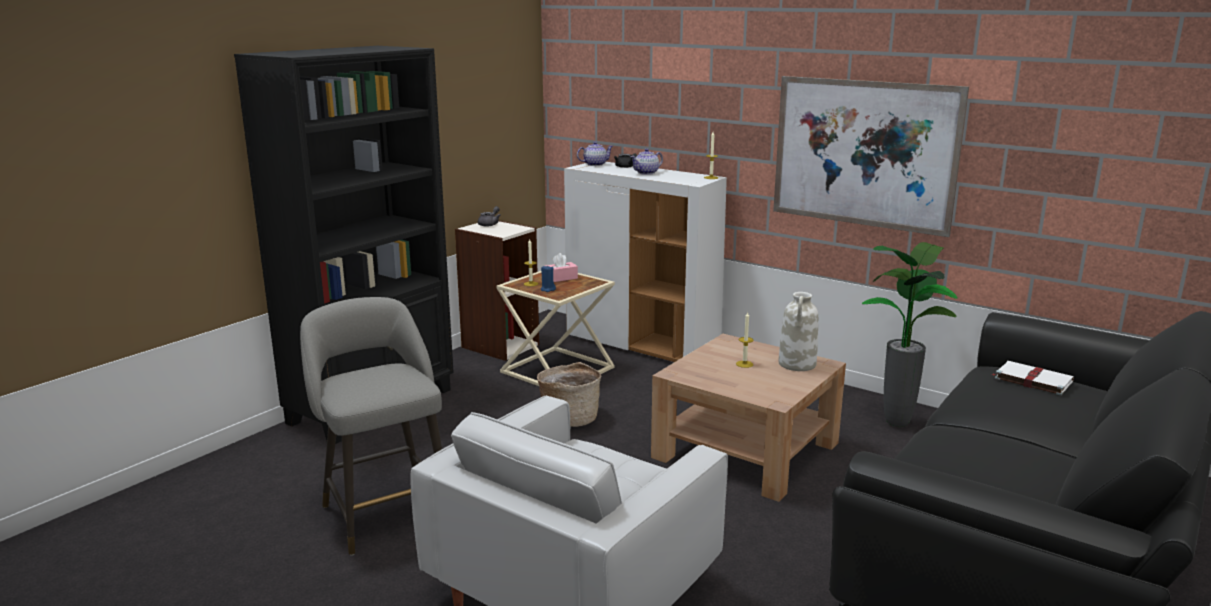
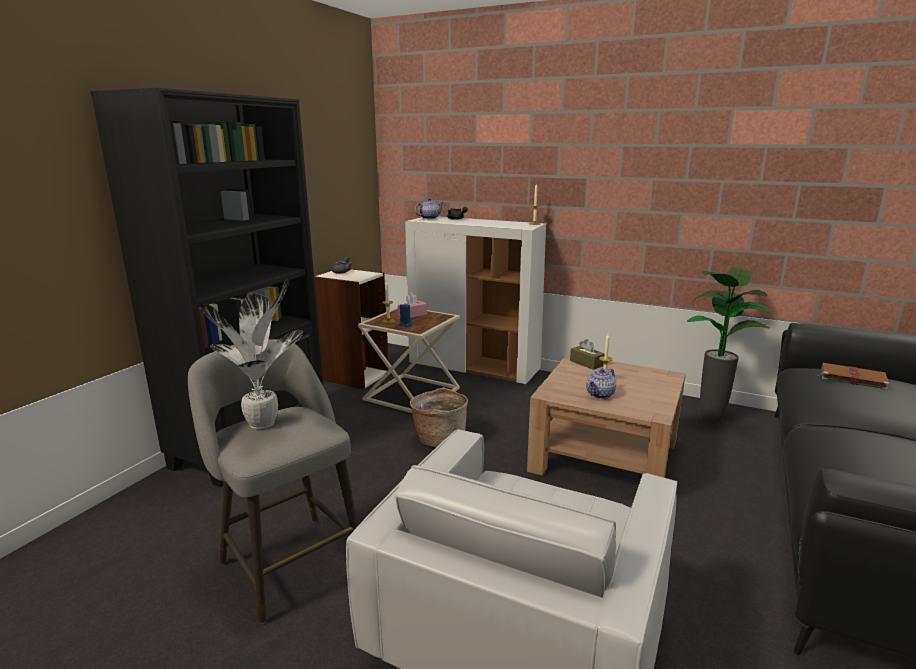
camera: 10 degrees left, 0 degrees up
(366, 375) = (264, 424): none -> potted plant
(646, 173) = (478, 222): teapot -> teapot (600, 394)
(738, 344) = (586, 363): none -> brown tissue box
(797, 364) = (648, 377): white vase -> none
(863, 153) = (670, 196): picture -> none
(1032, 380) = (851, 377): white book -> brown book

